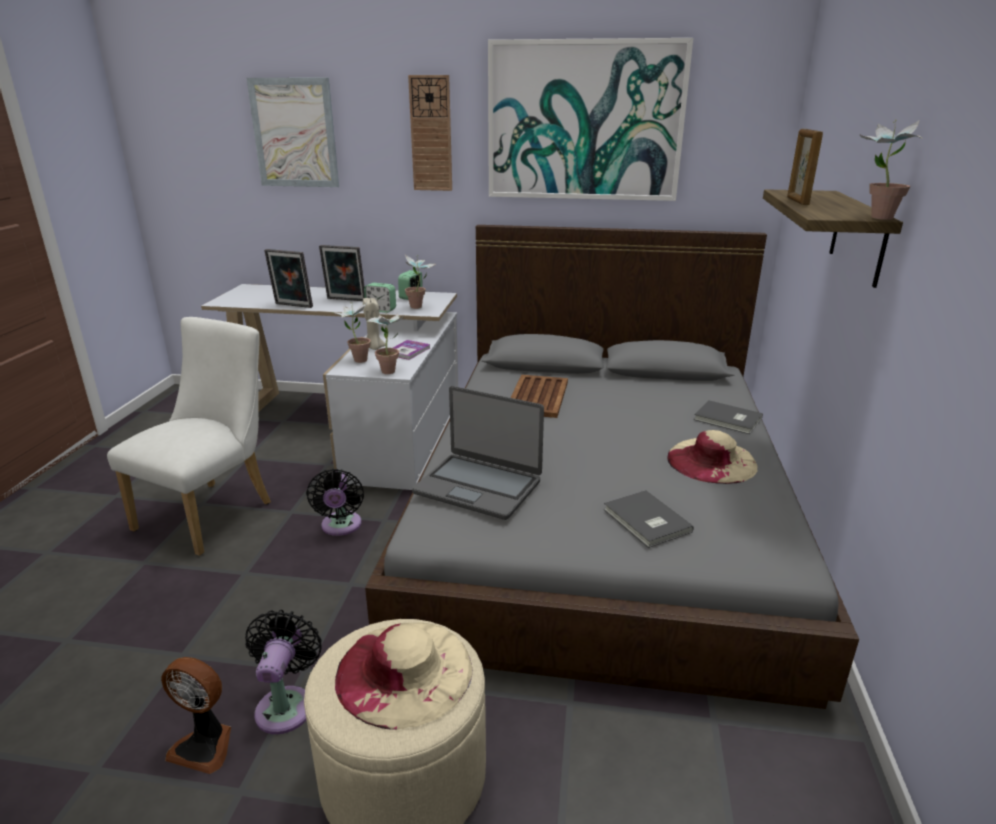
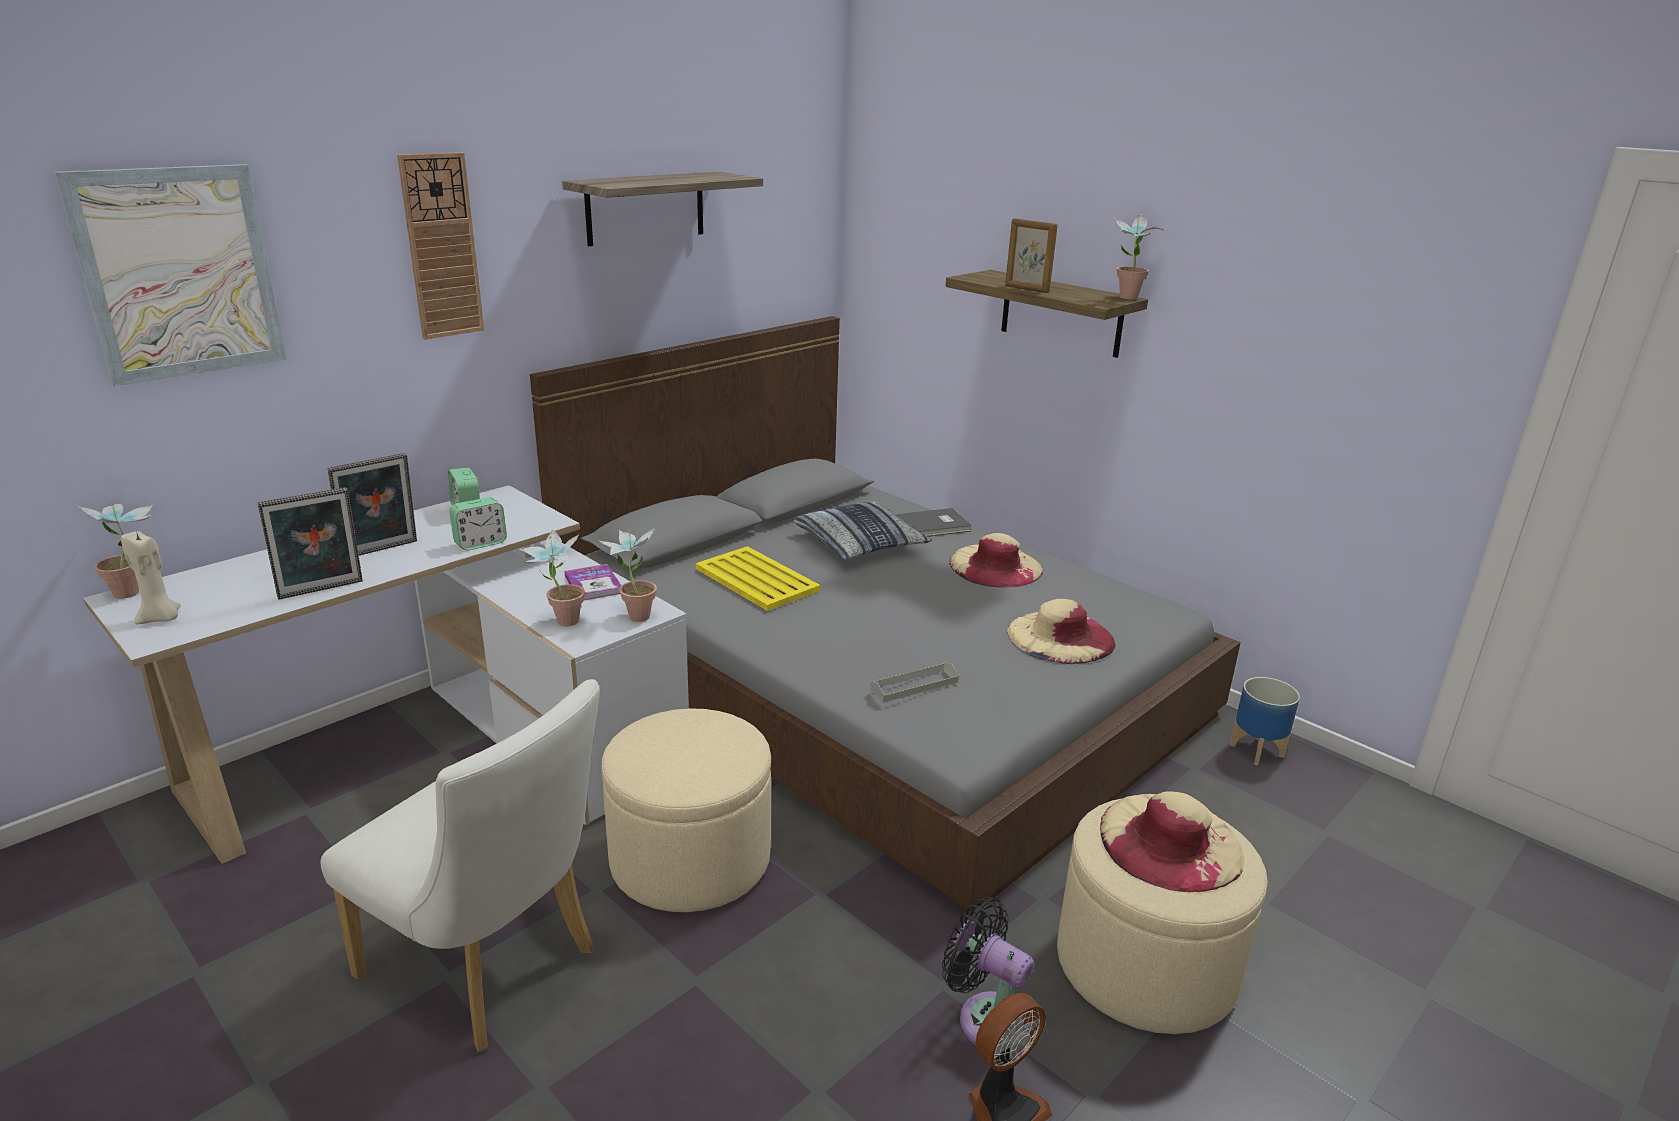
camera: 55 degrees left, 0 degrees up
(213, 512) = (491, 969): white chair -> white chair turned 150 degrees clockwise
(341, 527) = (690, 859): black fan -> beige ottoman
(374, 348) = (540, 600): beige candle -> beige candle (161, 618)
(419, 307) = (522, 521): potted plant -> potted plant (136, 592)
(478, 486) = (914, 685): laptop -> grey tray
(538, 396) = (756, 579): brown tray -> yellow tray
(584, 121) = (645, 208): picture -> shelf
(646, 407) = (860, 544): none -> pillow
(646, 521) = (1060, 636): grey book -> beige hat
(809, 761) = (1257, 751): none -> planter

